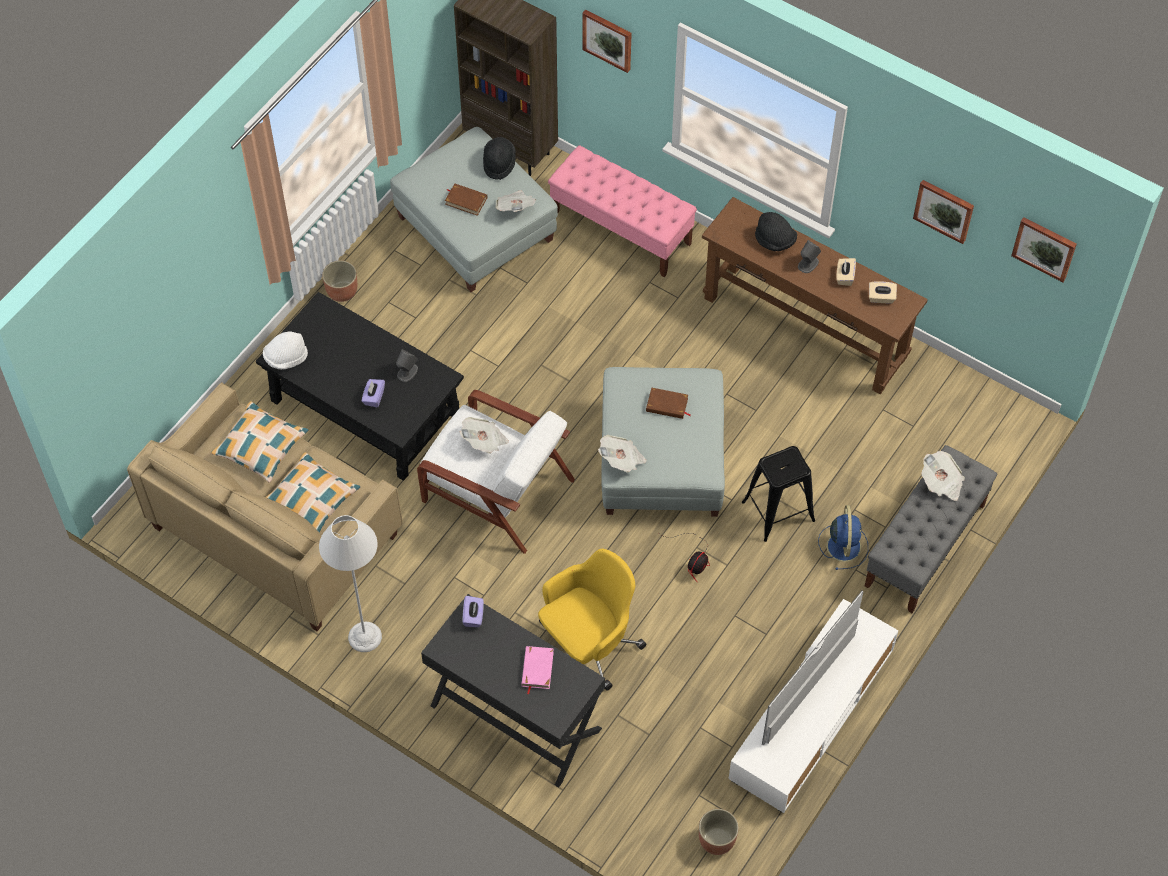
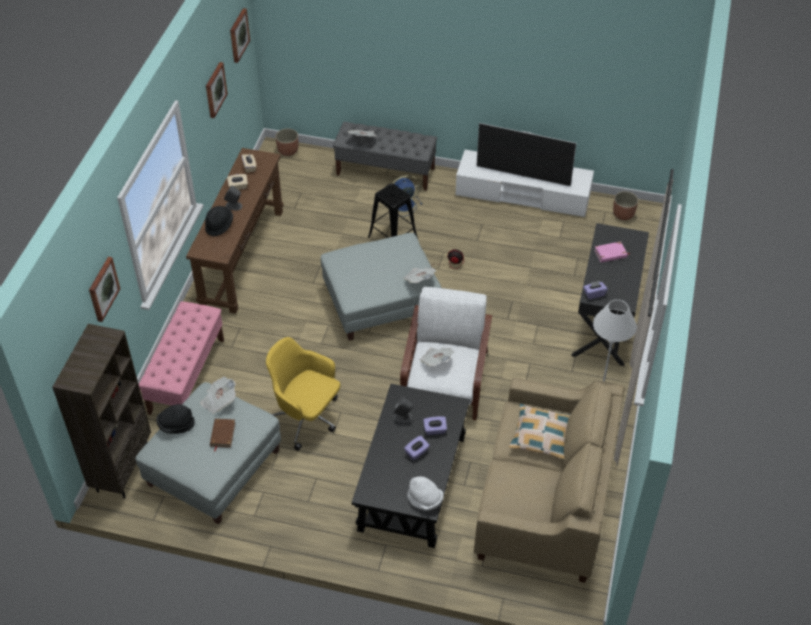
camera: 110 degrees left, 10 degrees down
(261, 446) = (513, 484): pillow -> none
(342, 291) = (309, 537): planter -> planter (288, 150)
(352, 370) = (416, 452): none -> purple tissue box
(588, 645) = (536, 301): yellow office chair -> yellow office chair (306, 418)
(667, 405) = (365, 269): brown book -> none

